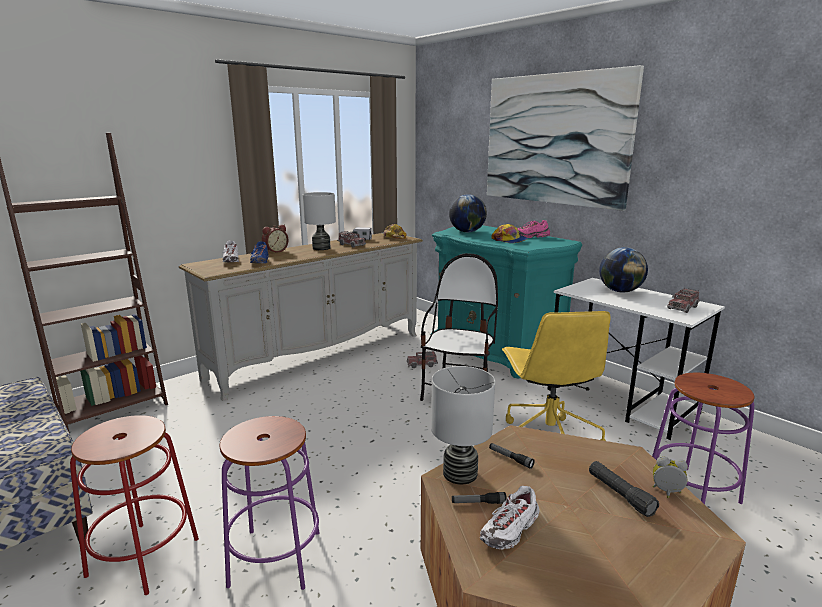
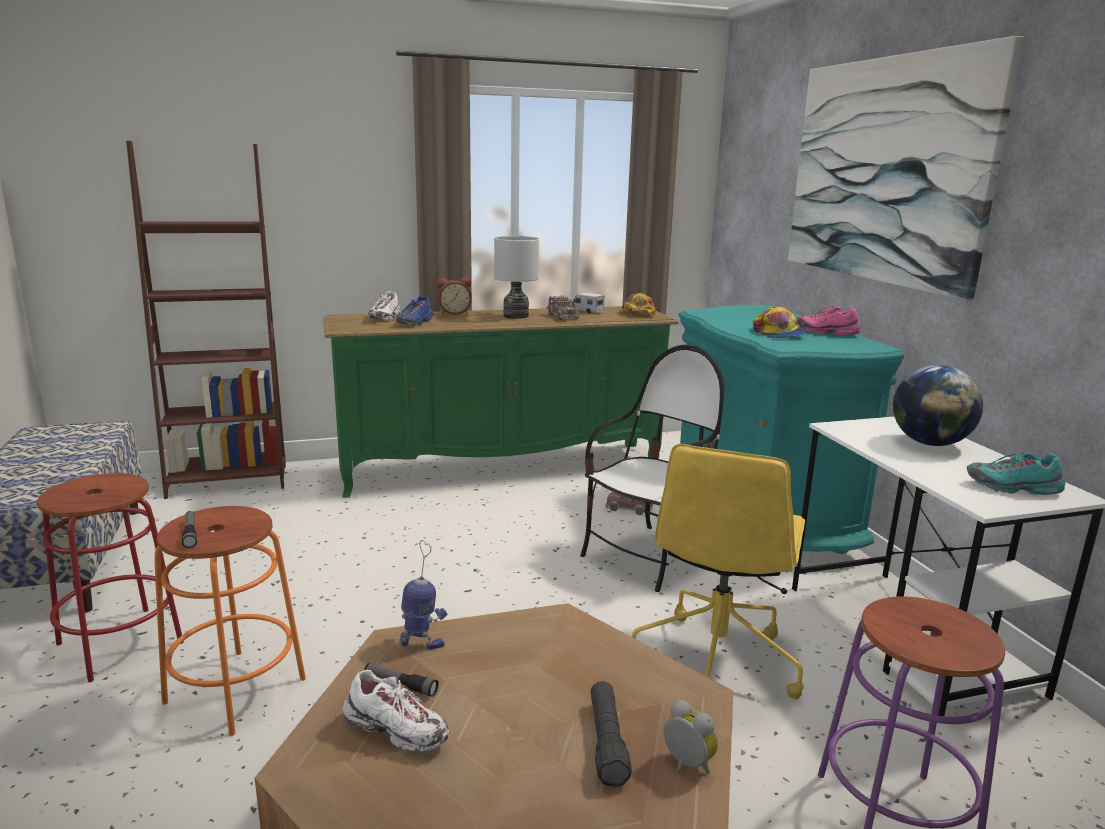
camera: 25 degrees right, 0 degrees up
(275, 558) = (235, 690): purple stool -> orange stool
(320, 356) = (502, 469): grey cabinet -> green cabinet
(459, 474) = (421, 643): grey table lamp -> toy robot
(467, 232) = (733, 315): globe -> none
(510, 458) = (511, 645): flashlight -> flashlight (190, 534)
(510, 530) = (396, 731): white shoe -> white shoe turned 135 degrees counterclockwise
(682, 307) = (1013, 488): toy truck -> turquoise shoe

